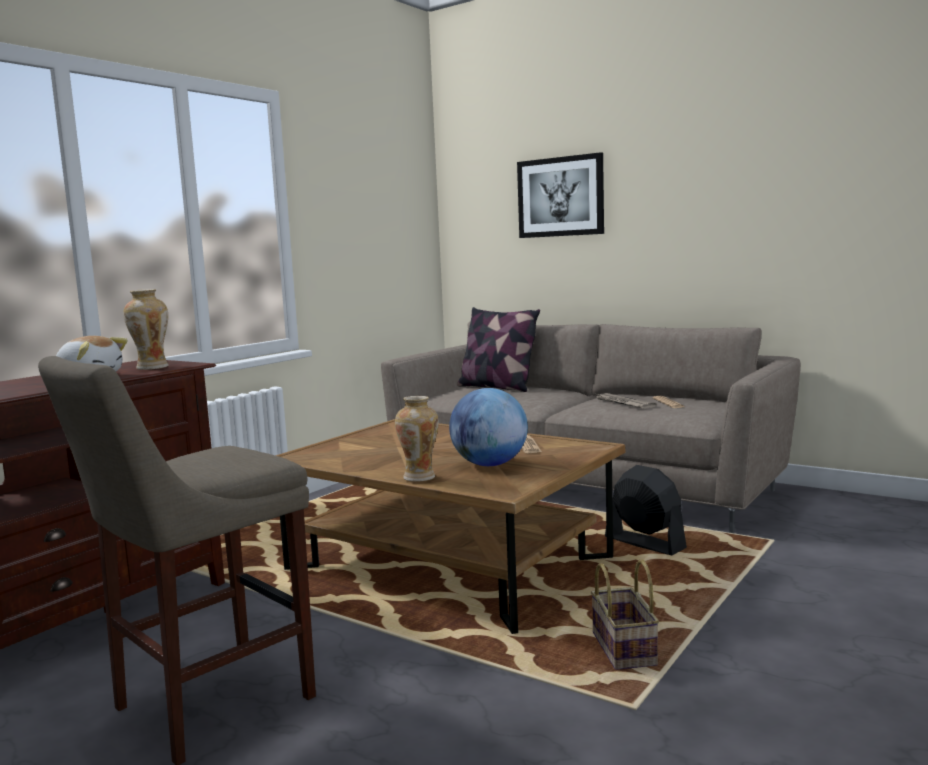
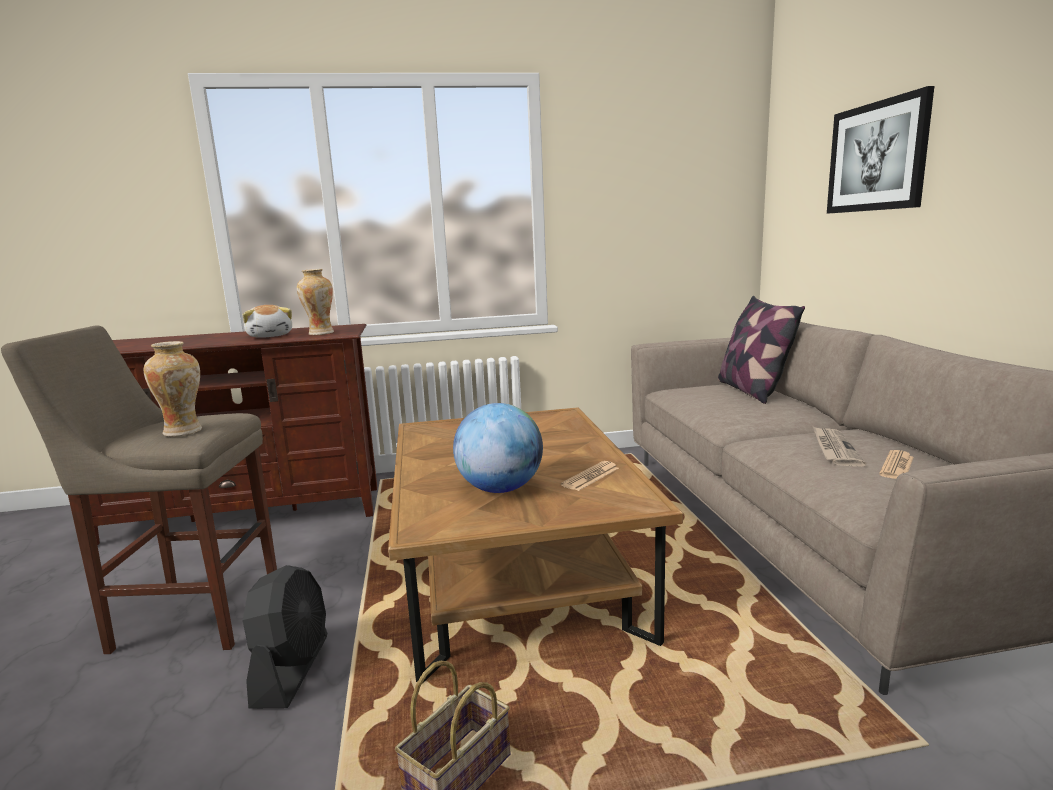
camera: 45 degrees right, 5 degrees up
(420, 477) = (419, 482): vase -> vase (184, 431)
(644, 543) = (732, 646): black fan -> black fan (292, 669)

